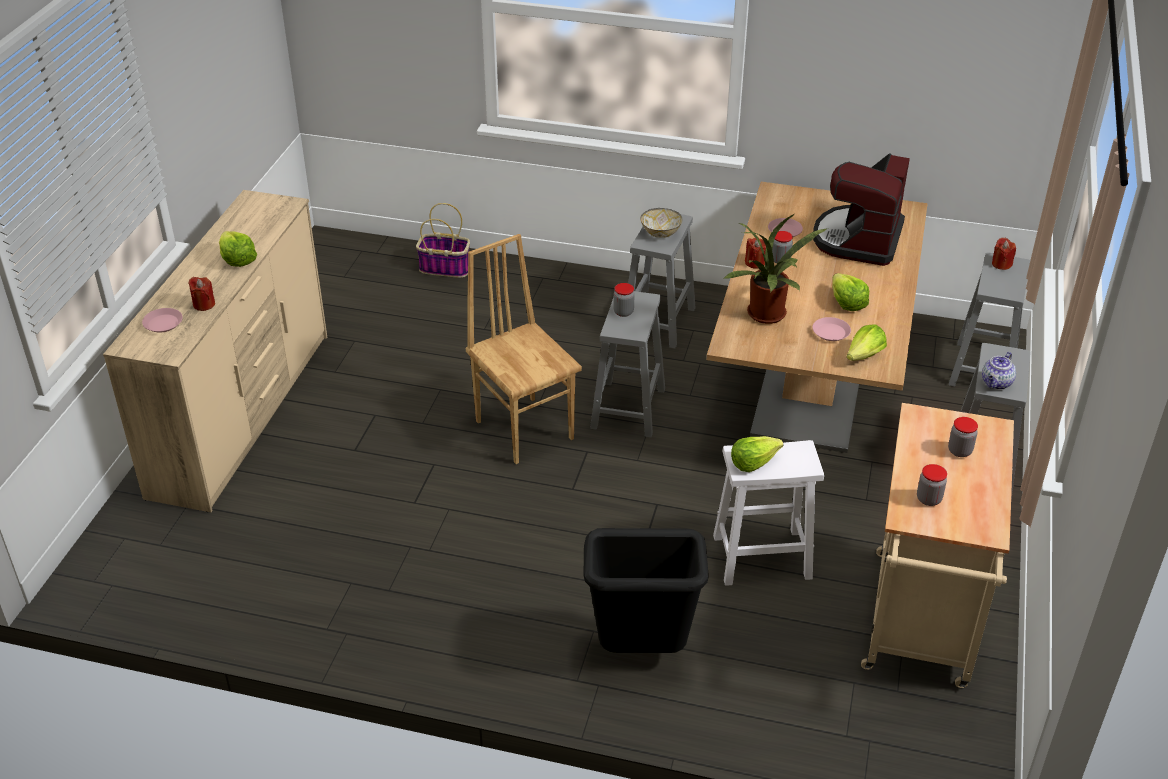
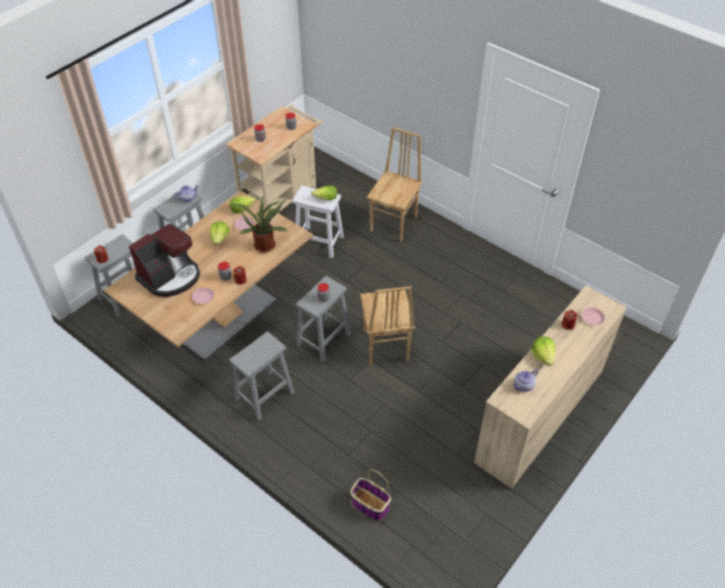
camera: 155 degrees left, 10 degrees up
(260, 223) = (523, 386): none -> teapot
(640, 651) = (394, 223): black trash can -> brown chair
(660, 233) = (259, 351): bowl -> none

